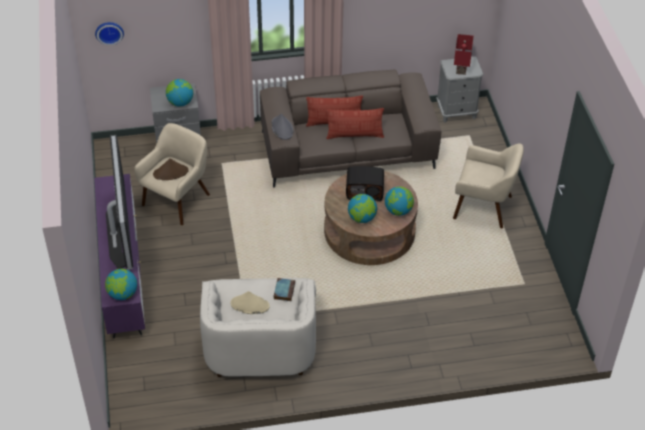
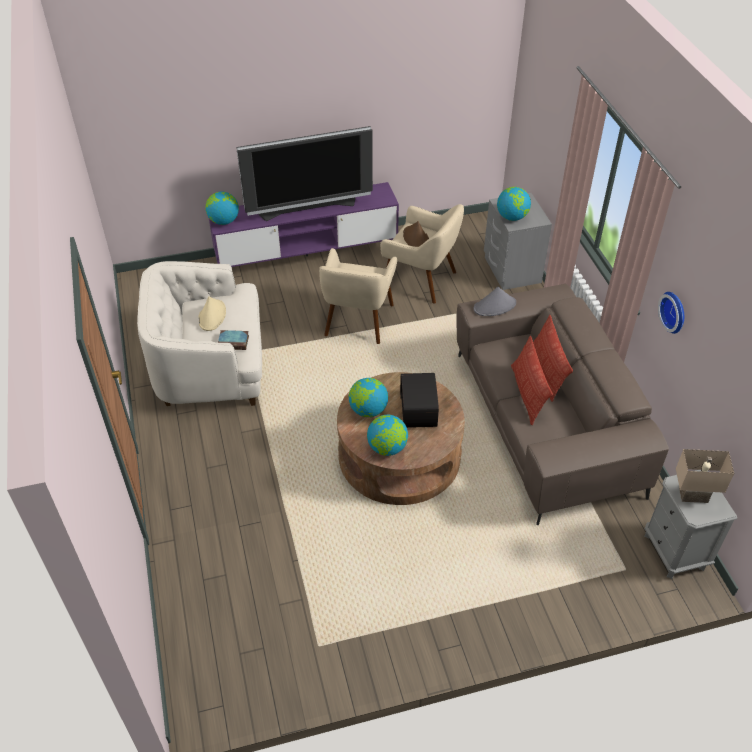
camera: 85 degrees right, 0 degrees up
(109, 32) = (530, 95): wall clock -> wall clock (675, 311)
(460, 69) = (693, 494): red table lamp -> beige table lamp
(483, 207) = (469, 590): beige armchair -> beige armchair (357, 321)

